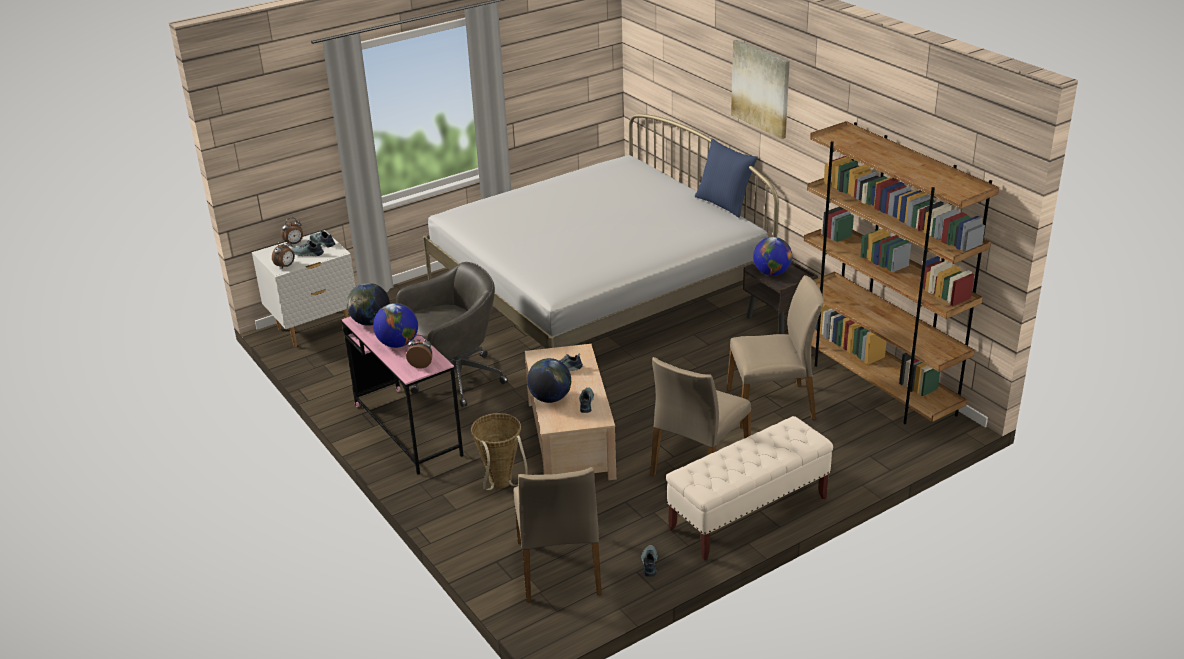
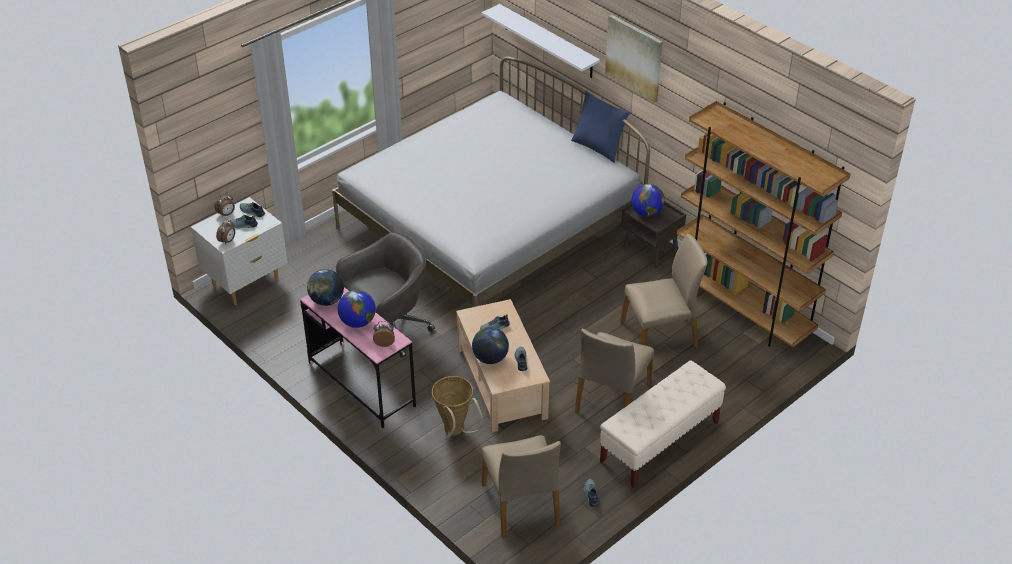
camera: 10 degrees left, 10 degrees up
(675, 88) = (548, 41): none -> white shelf

